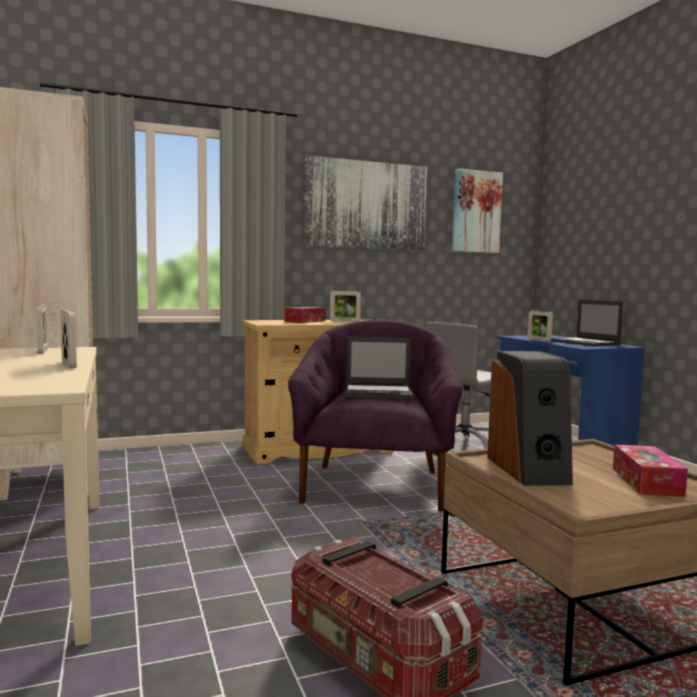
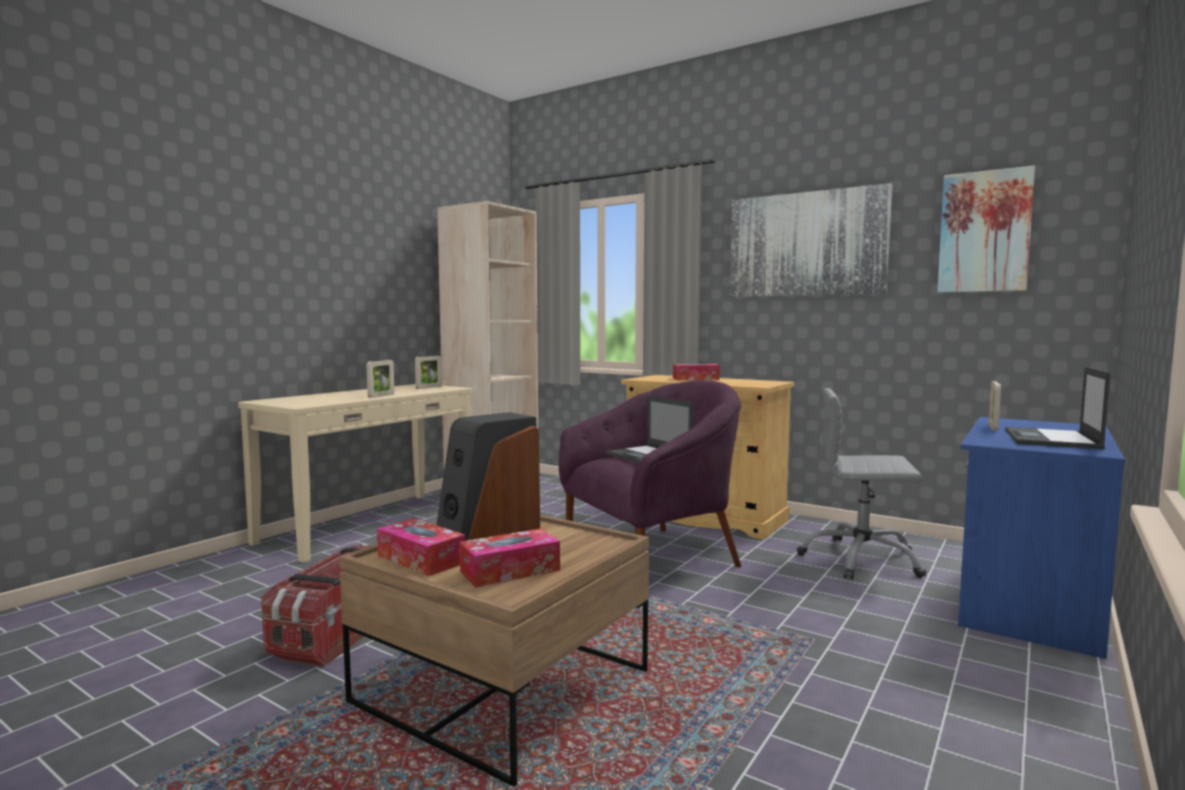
camera: 55 degrees right, 0 degrees up
(344, 321) = (734, 381): picture frame -> none
(595, 499) = (421, 559): none -> tissue box

